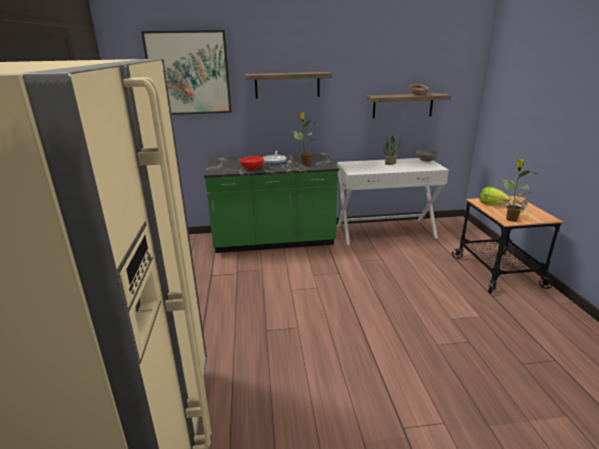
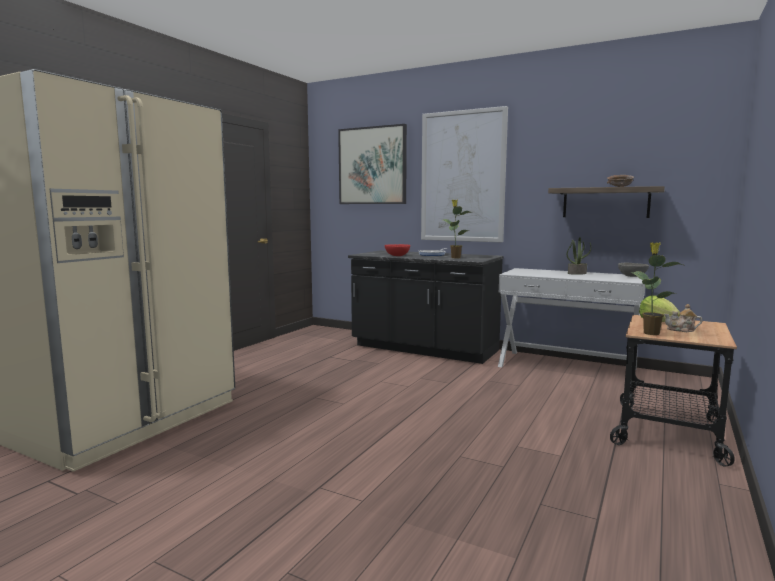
camera: 35 degrees right, 15 degrees down
(274, 241) = (424, 349): green counter -> black counter
(287, 85) = (462, 177): shelf -> picture

